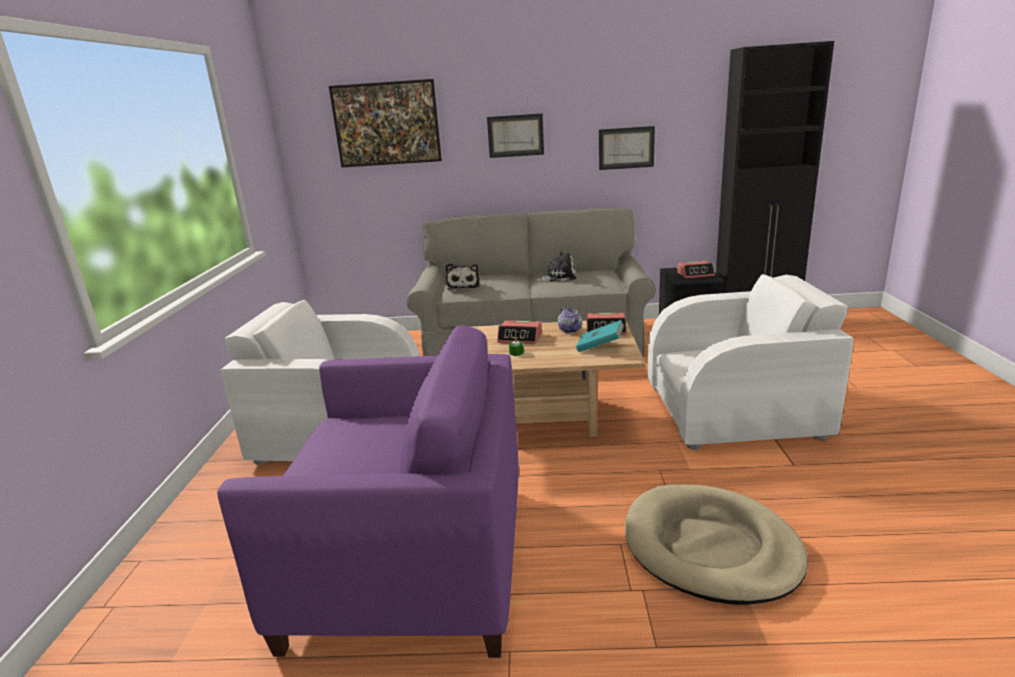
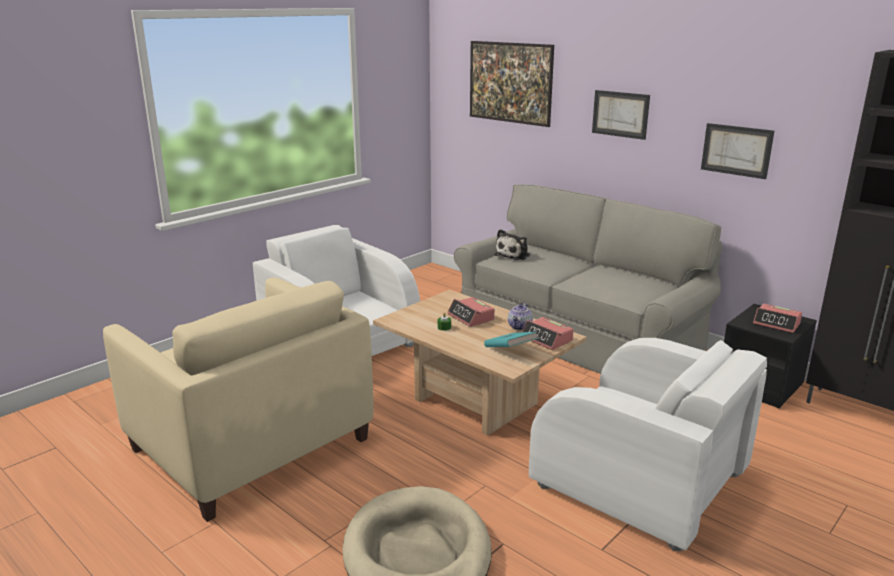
camera: 40 degrees right, 0 degrees up
(410, 561) = (250, 444): purple armchair -> beige armchair
(559, 277) = (605, 275): plush toy -> none

